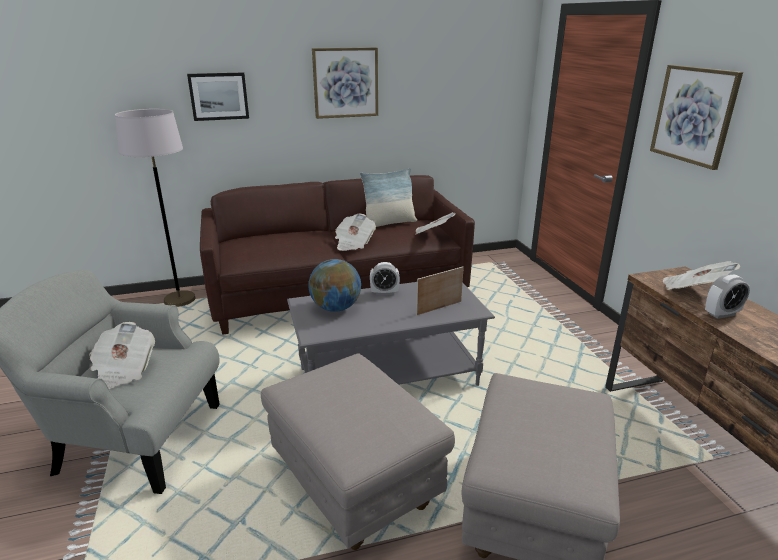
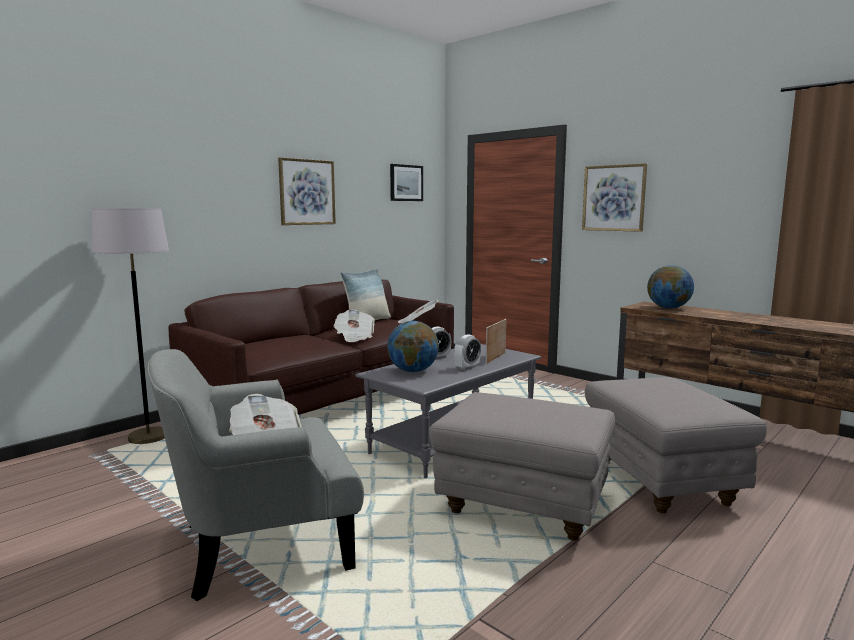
camera: 30 degrees left, 15 degrees down
(219, 96) = (190, 199): picture -> picture (406, 183)
(693, 290) = (668, 308): newspaper -> globe
(721, 314) = (702, 313): alarm clock -> alarm clock (467, 368)

